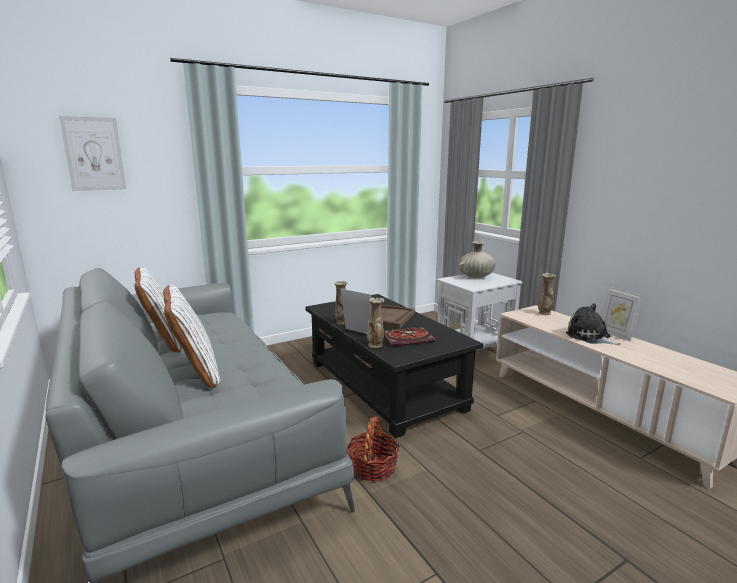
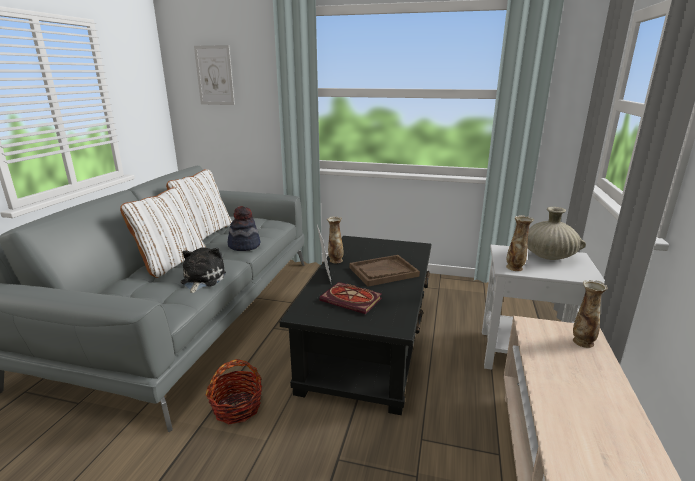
camera: 45 degrees right, 5 degrees up
(239, 337) = (244, 245): none -> hat
(375, 345) = (312, 293): vase -> vase (515, 268)
(590, 337) = (575, 408): plush toy -> plush toy (202, 280)
(615, 334) = (636, 429): picture frame -> none

